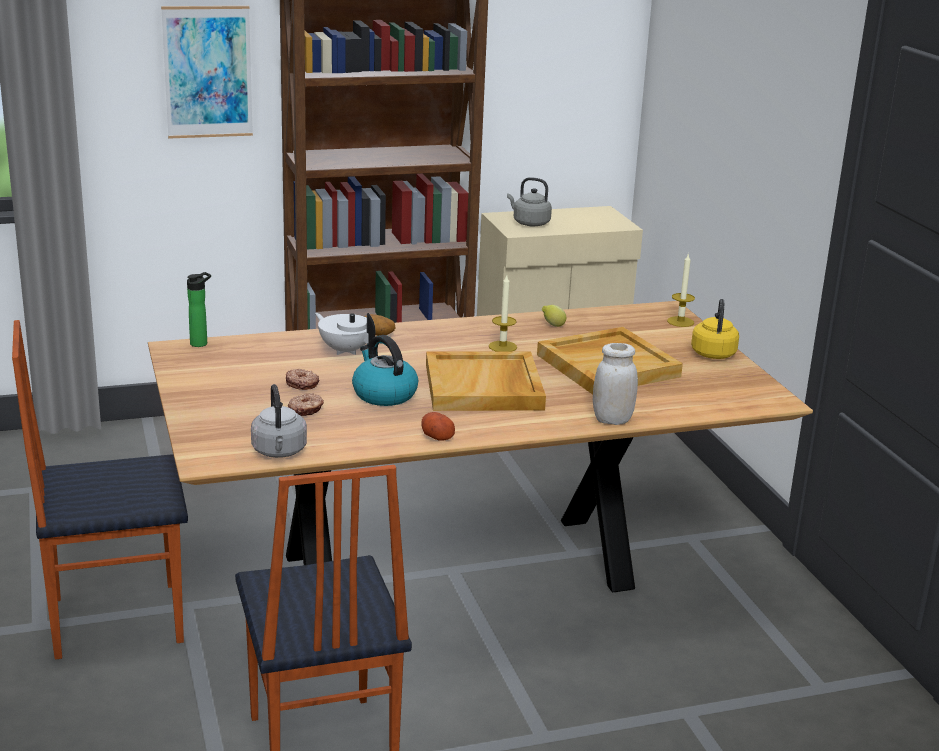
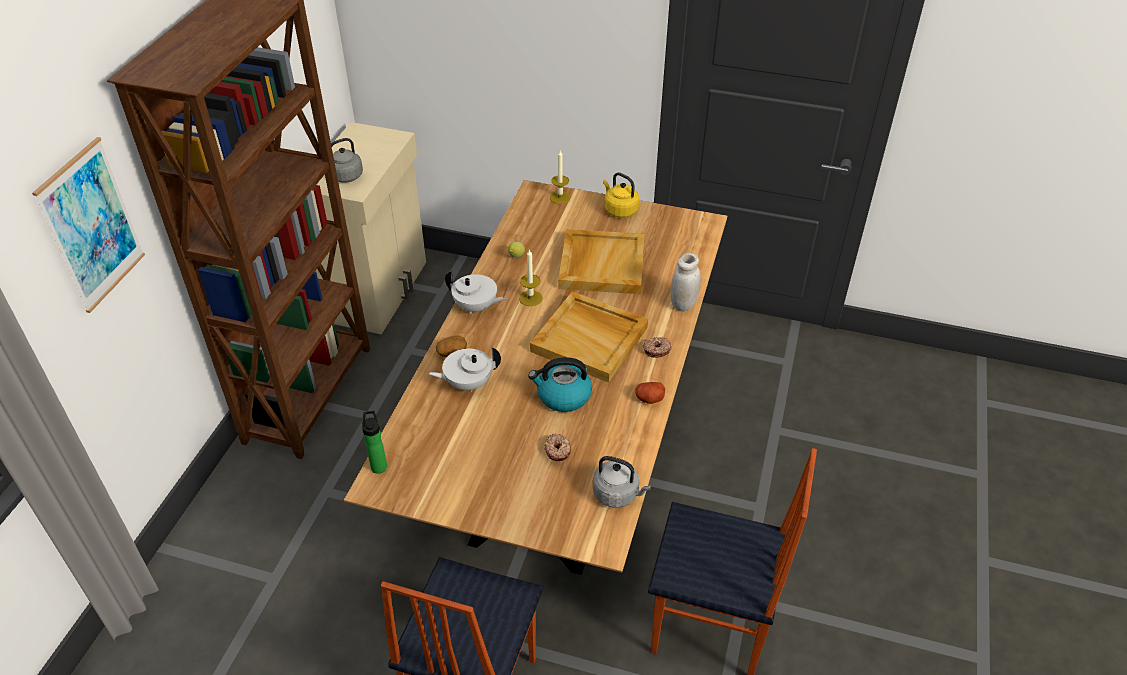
camera: 55 degrees left, 20 degrees up
(302, 384) = (509, 434): donut -> donut (656, 350)
(453, 328) = (476, 307): none -> white teapot

